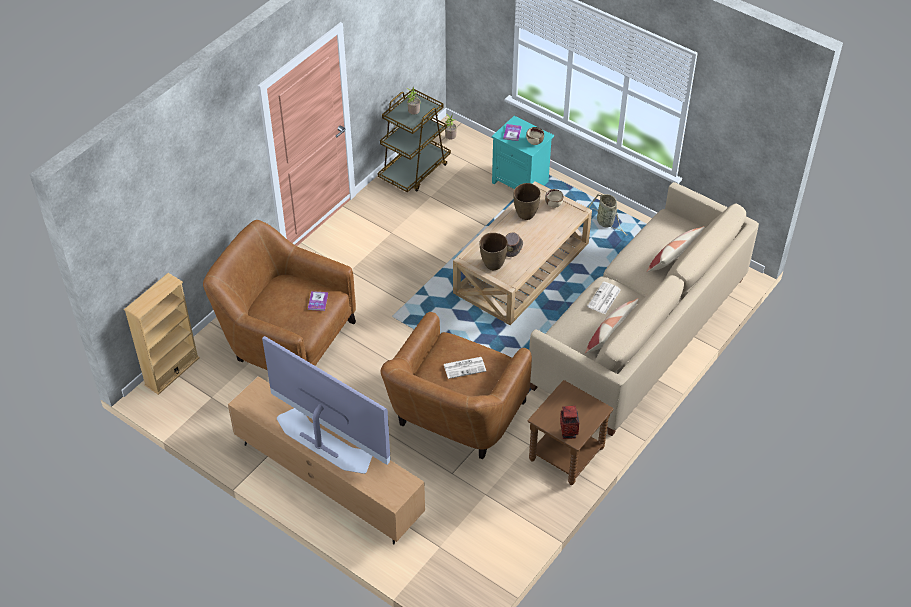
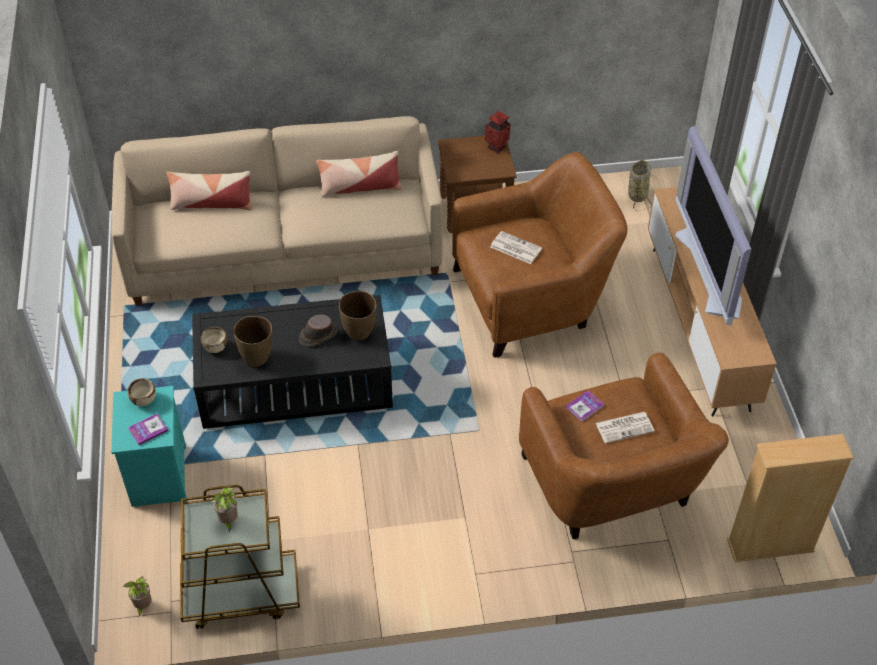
camera: 135 degrees left, 0 degrees up
(522, 268) = (295, 381): beige coffee table -> black coffee table
(604, 299) = (322, 213): newspaper -> newspaper (625, 427)
(606, 223) = (154, 363): basket -> basket (637, 194)

